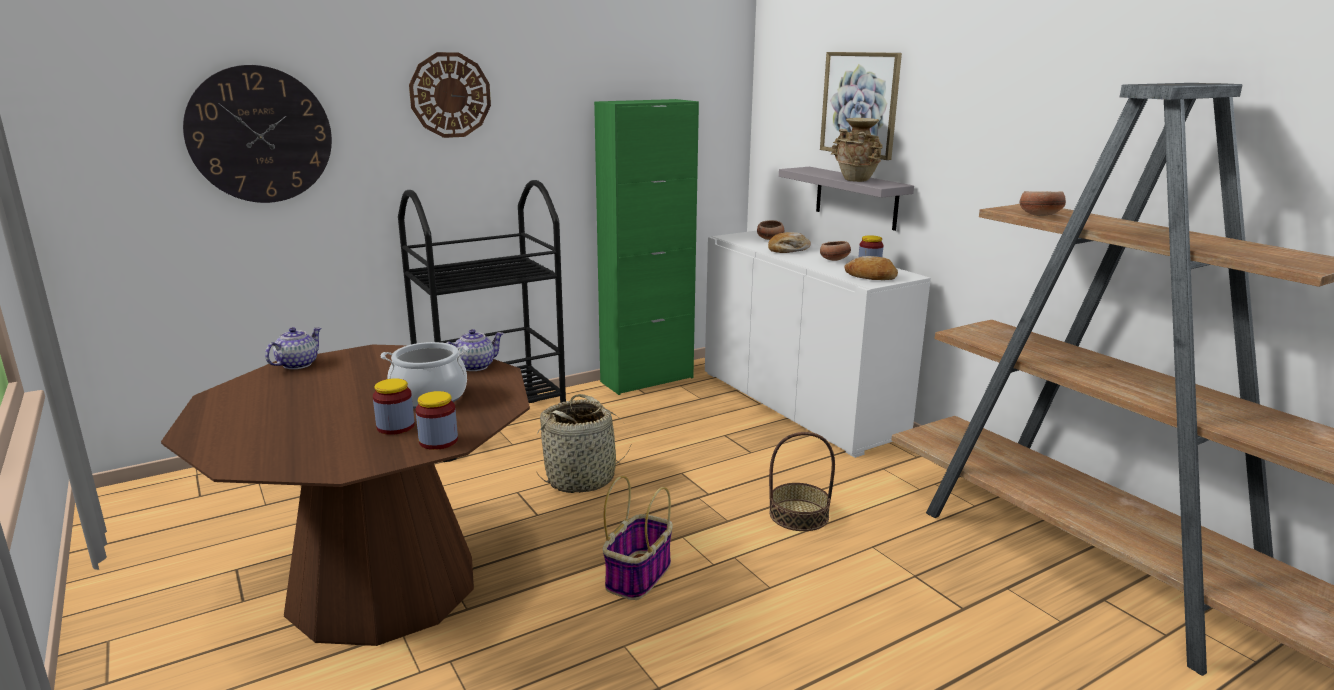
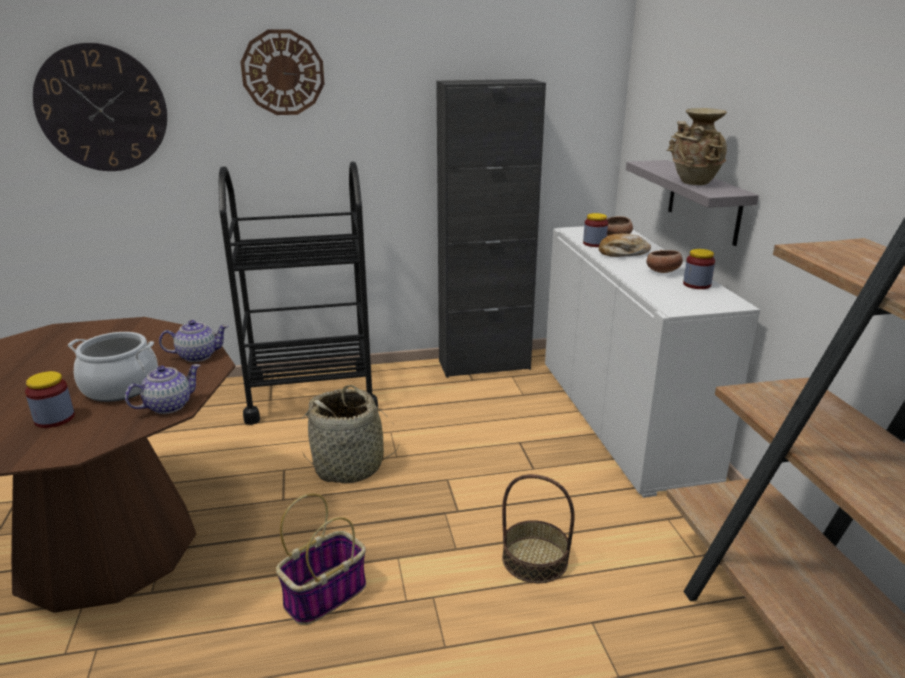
camera: 20 degrees right, 5 degrees up
(297, 364) = (62, 330): teapot -> teapot (167, 406)
(438, 441) = (68, 444): jar -> jar (594, 244)
(647, 380) = (484, 365): green cabinet -> black cabinet
(860, 104) = (717, 91): picture -> none
(870, 277) = (684, 300): bread -> none
(1040, 216) = (848, 265): bowl -> none

